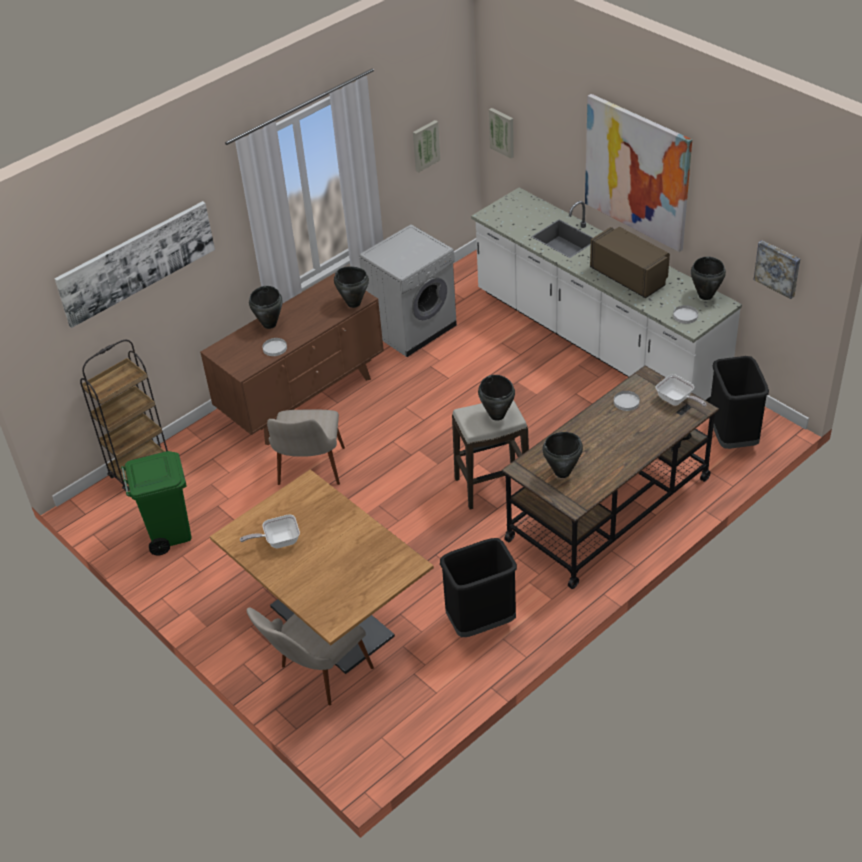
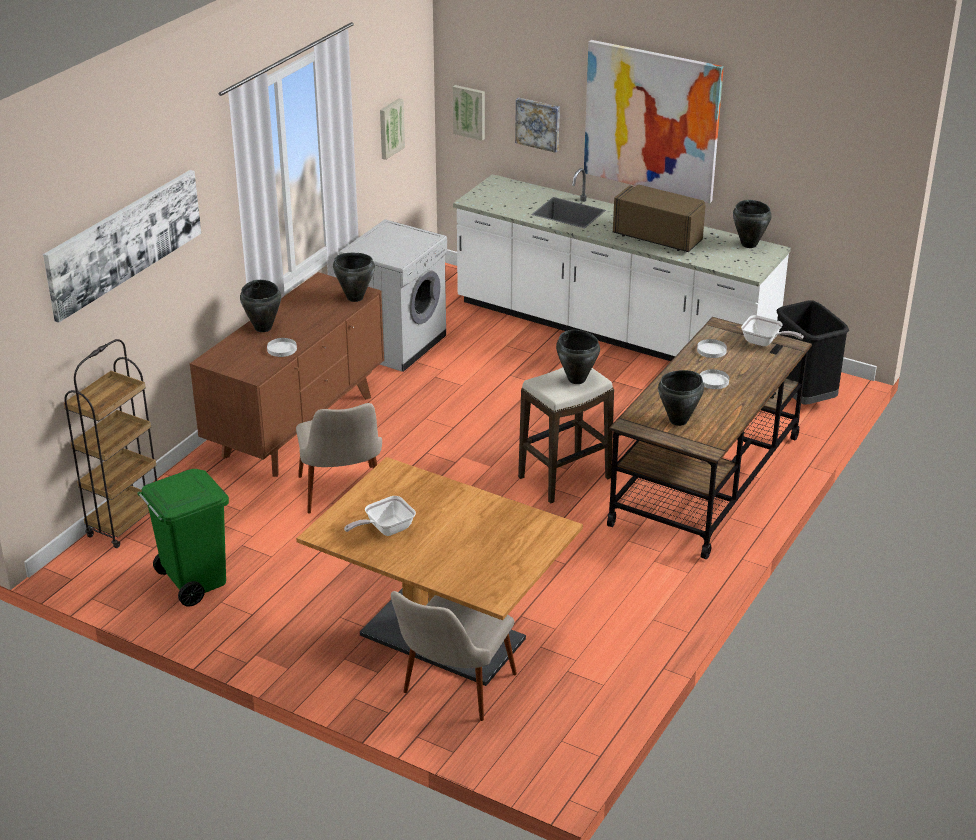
camera: 20 degrees left, 10 degrees down
(480, 622) = (619, 608): black trash can -> none
(685, 316) = (738, 263): white plate -> white plate (713, 381)
(778, 268) = (834, 194): picture -> picture (538, 124)

